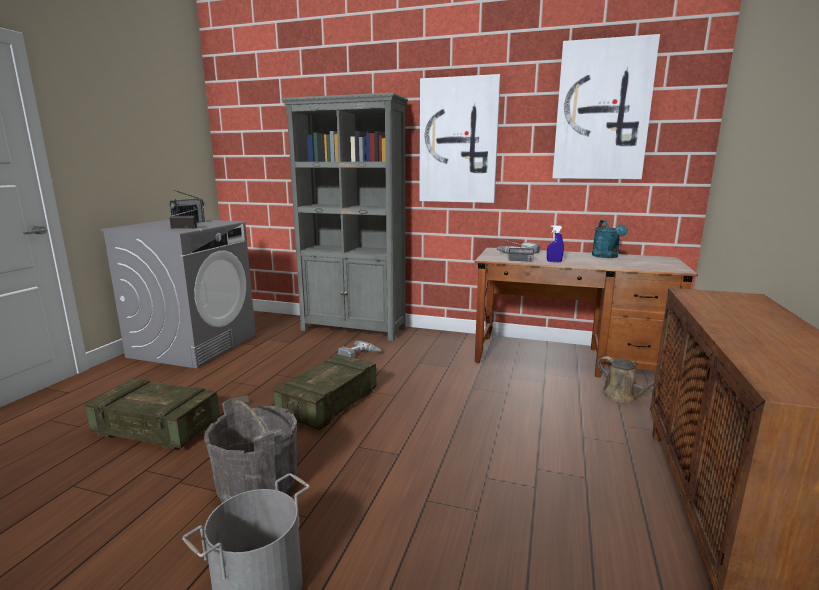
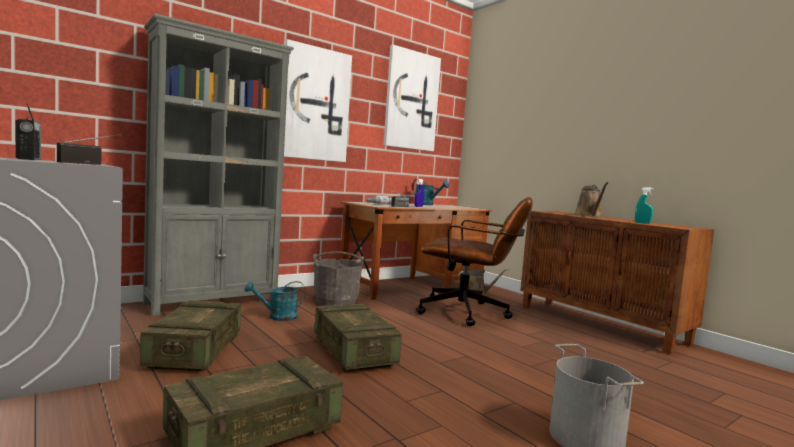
camera: 55 degrees left, 10 degrees down
(258, 488) = (455, 409): grey bucket -> grey bucket (336, 301)
(259, 364) = (196, 351): none -> crate
(359, 355) = (277, 317): power drill -> turquoise watering can
(541, 415) = (471, 314): none -> brown office chair
(746, 316) = (589, 216): none -> brown watering can
(760, 356) = (642, 223): none -> turquoise spray bottle

